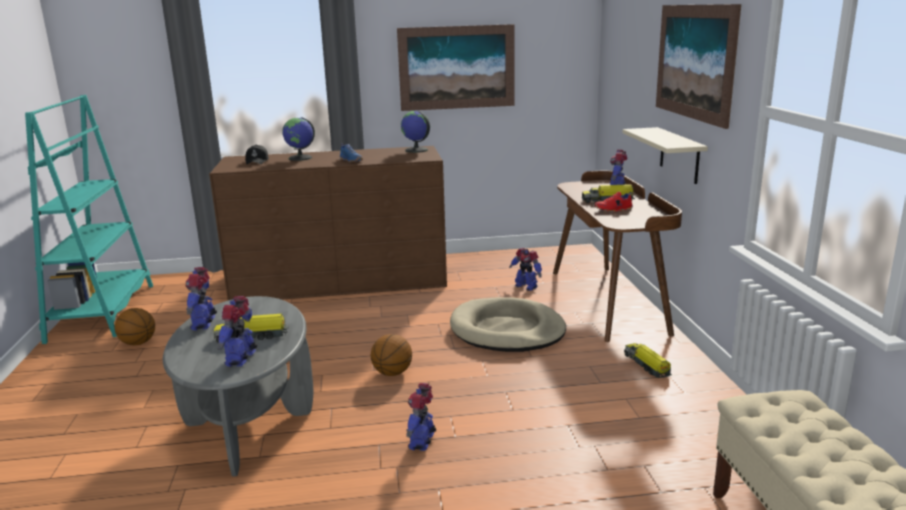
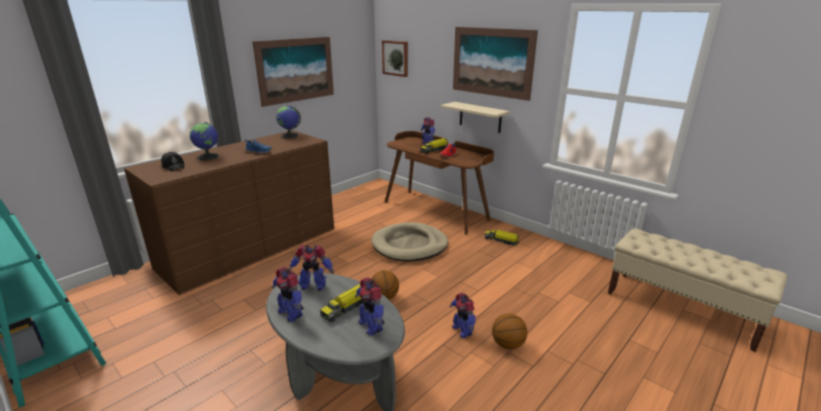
camera: 40 degrees left, 5 degrees up
(138, 343) = (140, 360): basketball -> basketball (507, 344)
(526, 286) = (381, 214): toy robot -> toy robot (313, 285)
(613, 57) = (395, 58): none -> picture

